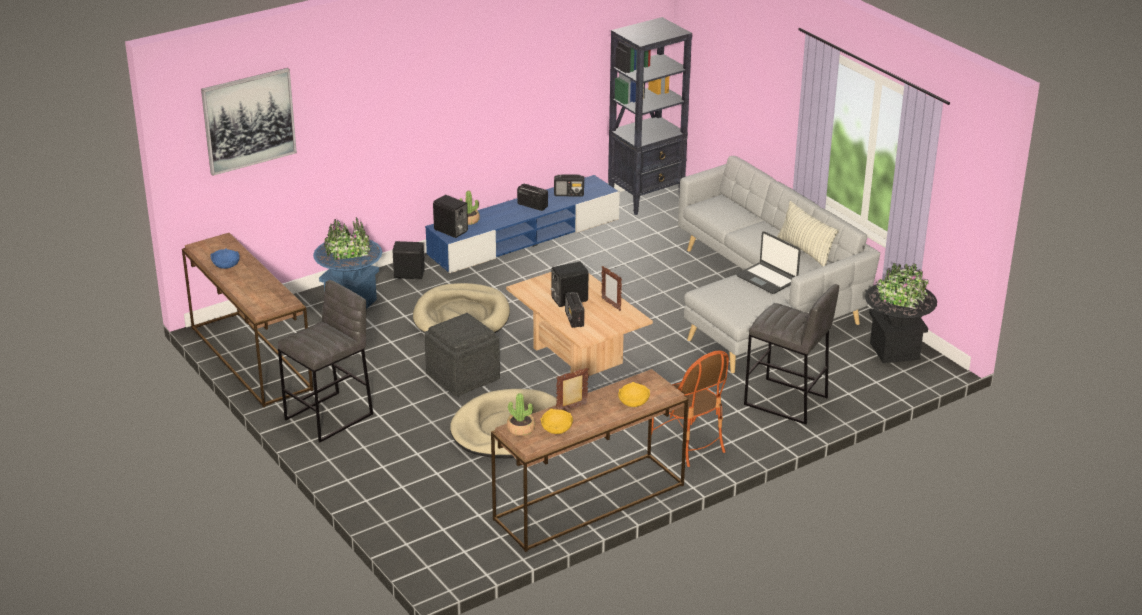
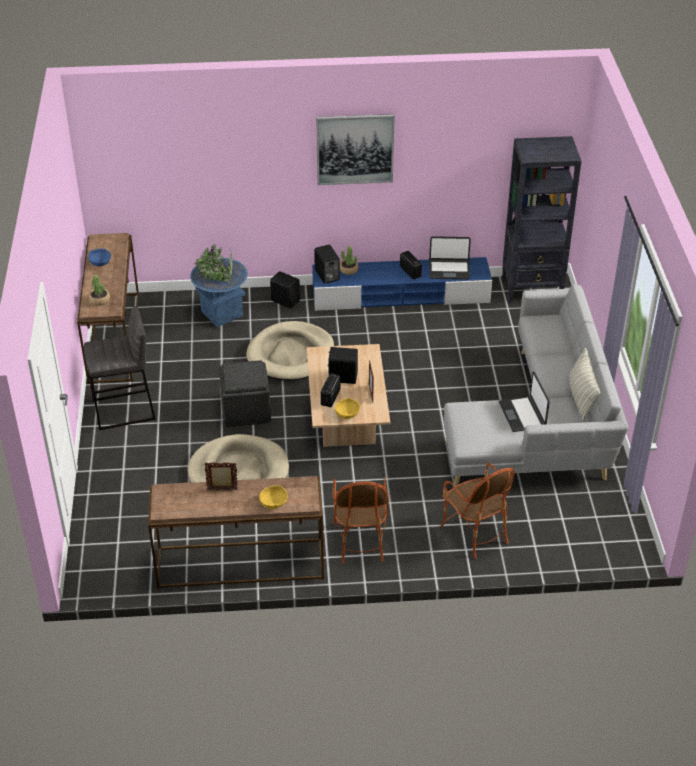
camera: 30 degrees right, 10 degrees up
(249, 120) = (149, 150): picture -> picture (355, 149)
(521, 429) = (168, 493): potted plant -> potted plant (100, 300)
(556, 429) = (194, 504): yellow bowl -> yellow bowl (346, 414)
(569, 194) = (449, 270): radio -> laptop
(786, 401) = (475, 532): grey stool -> armchair
(894, 351) = (613, 519): black planter -> none

